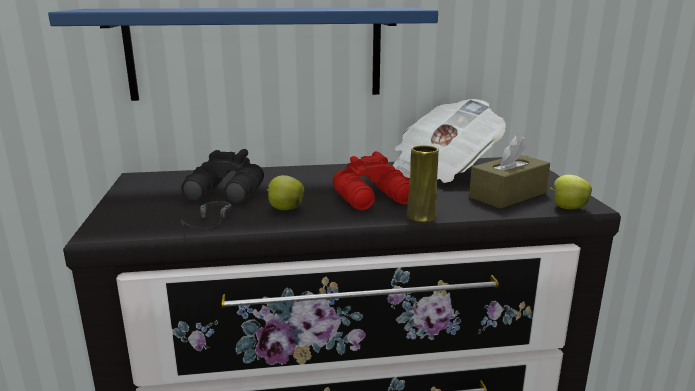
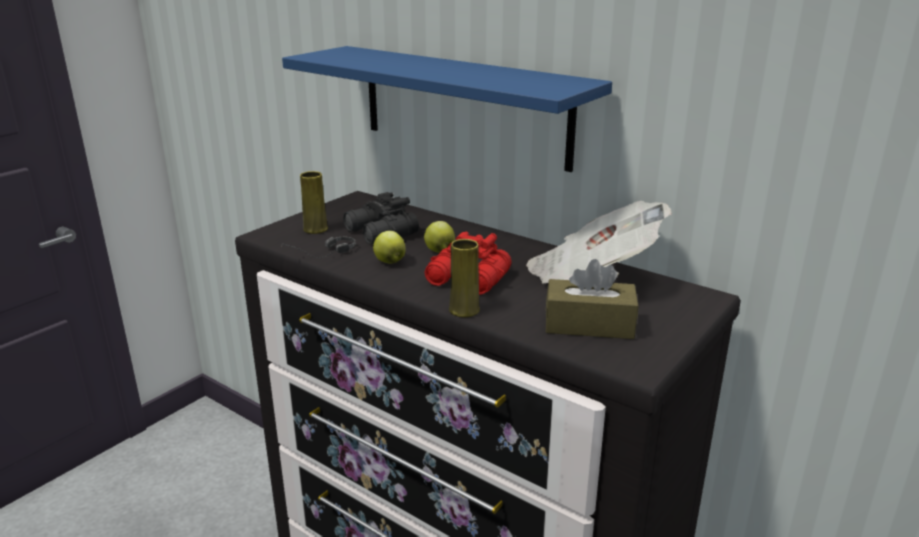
camera: 45 degrees right, 5 degrees up
(151, 210) = (315, 229): none -> yellow vase
(567, 208) = (611, 361): apple -> apple (439, 251)

